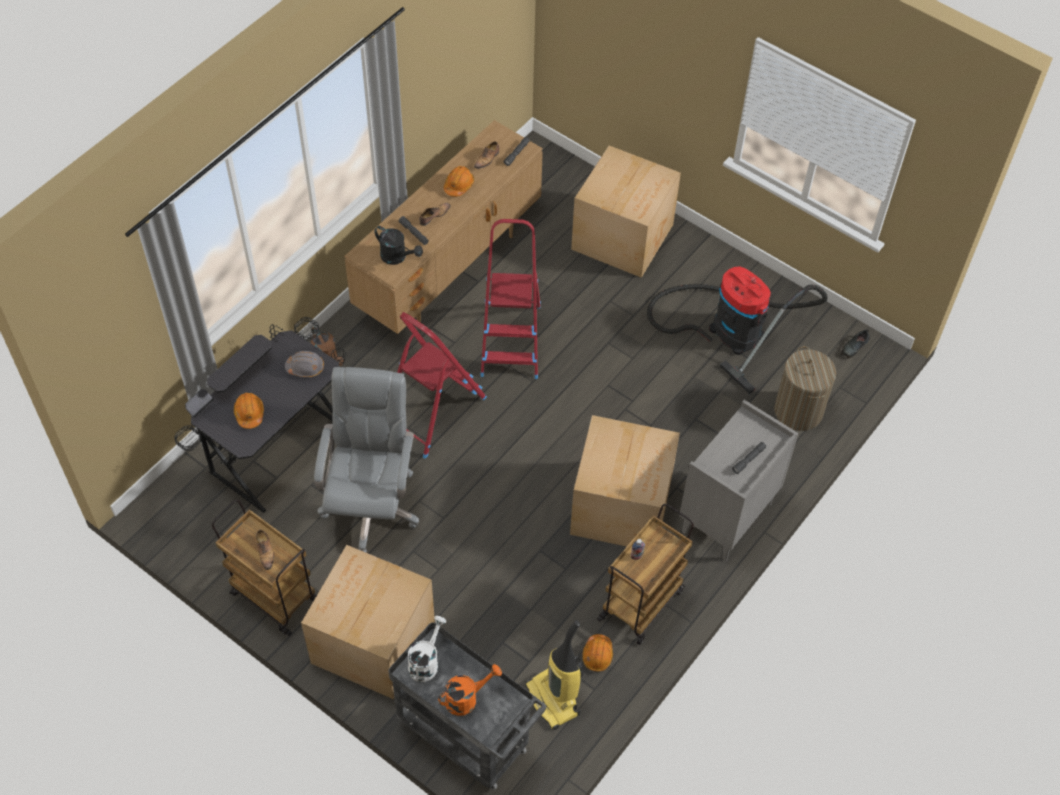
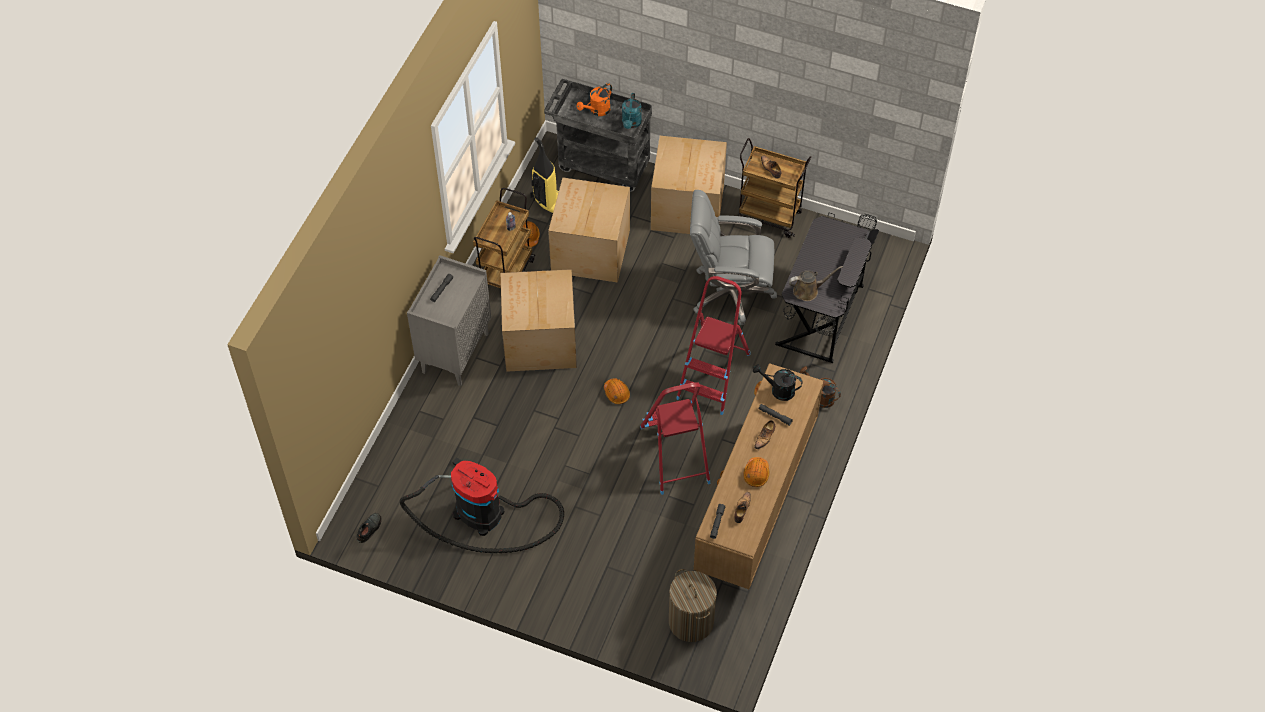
camera: 165 degrees right, 0 degrees up
(249, 413) = (831, 247): orange hard hat -> orange hard hat (616, 393)
(305, 368) = (808, 290): grey hard hat -> brown watering can
(371, 505) = (730, 293): grey office chair -> grey office chair turned 105 degrees clockwise
(426, 662) = (631, 123): white watering can -> turquoise watering can
(624, 236) = (606, 587): cardboard box -> cardboard box (589, 251)
(798, 411) = (411, 455): laundry basket -> laundry basket (691, 621)

